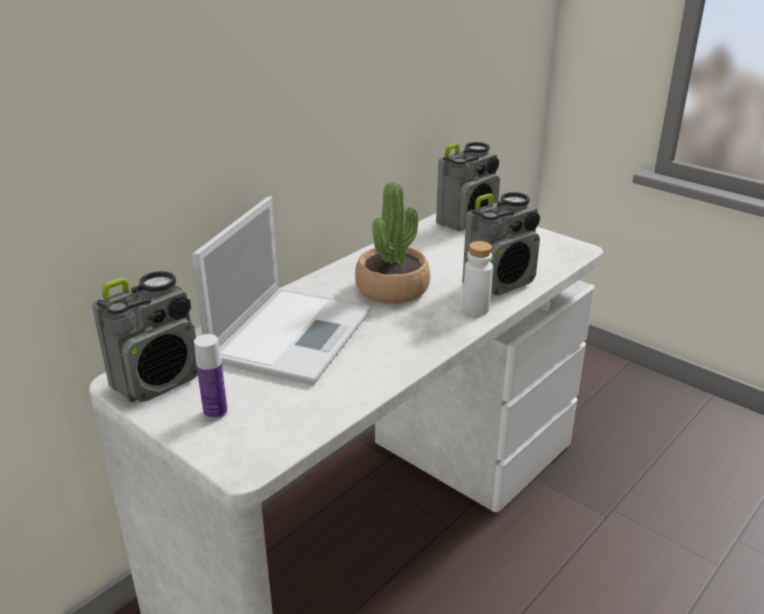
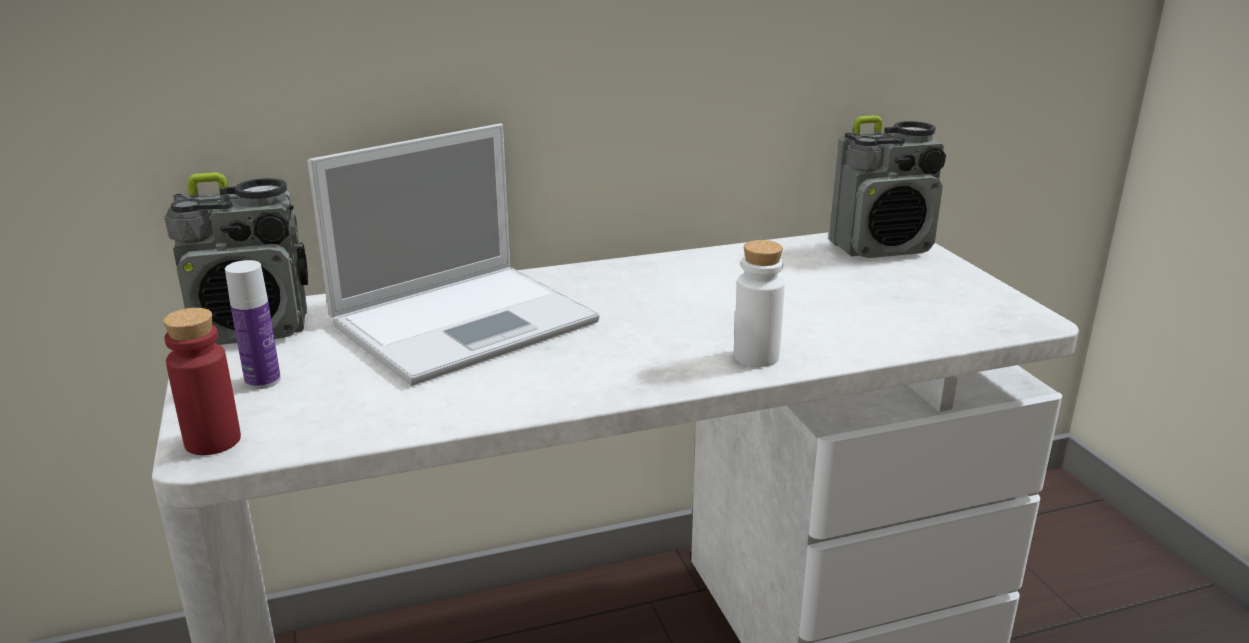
camera: 30 degrees right, 5 degrees down
(238, 459) = (213, 441): none -> red bottle
(392, 289) = (665, 303): potted plant -> none
(499, 283) = (837, 333): radio -> none

